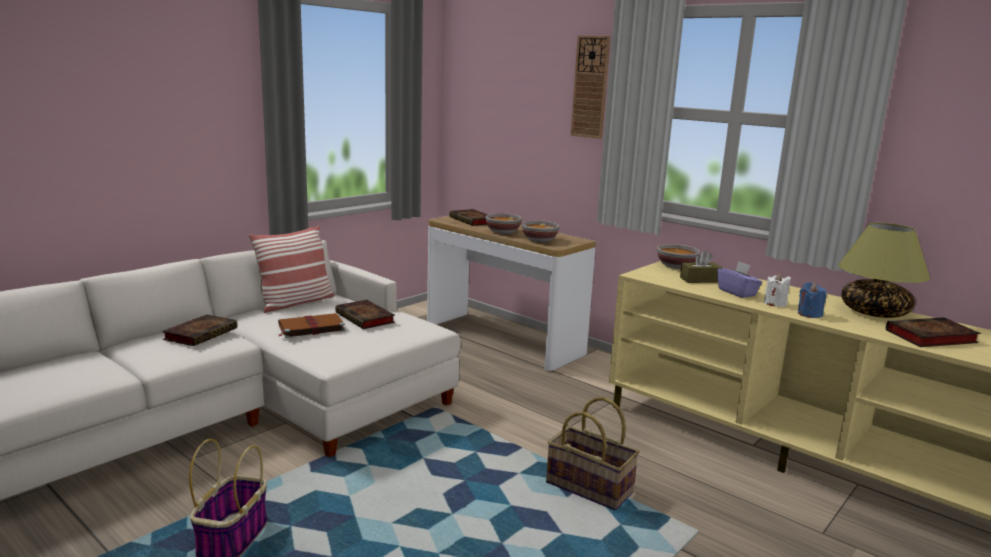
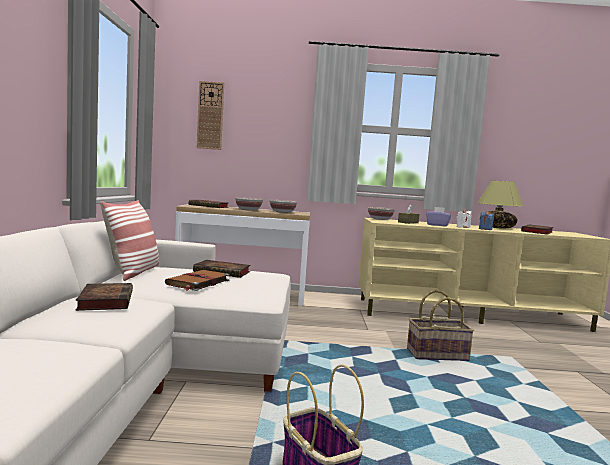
camera: 40 degrees left, 10 degrees down
(590, 87) = (292, 111): wall clock -> wall clock (210, 115)

